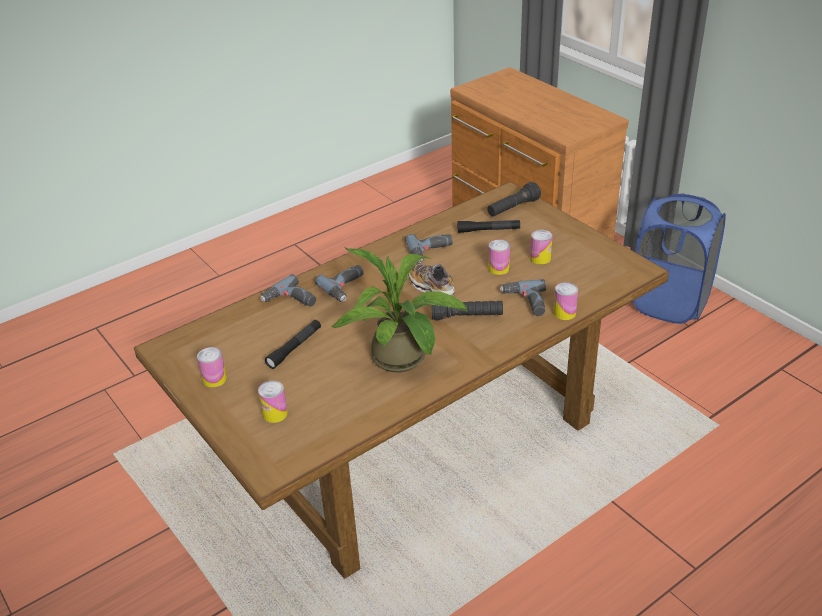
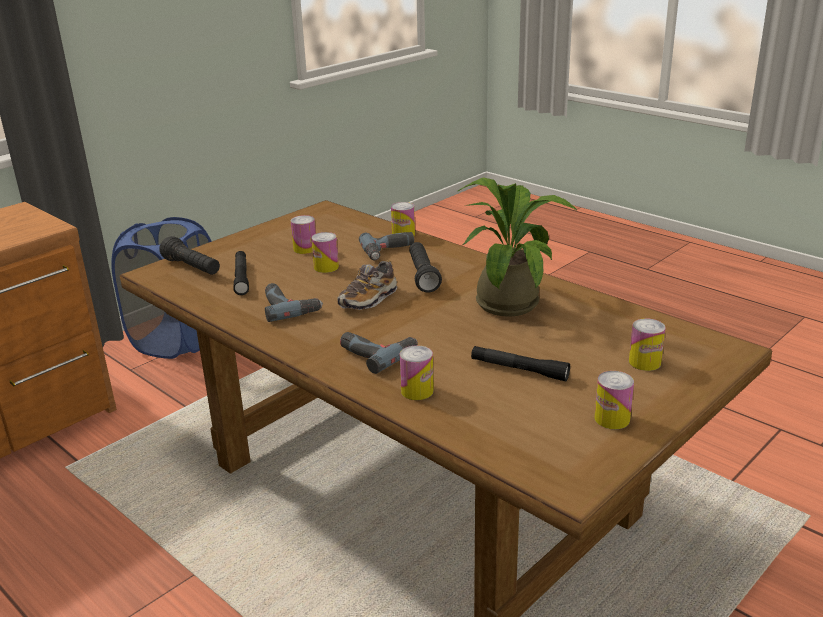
camera: 100 degrees left, 10 degrees down
(290, 301) = (417, 391): power drill -> can

